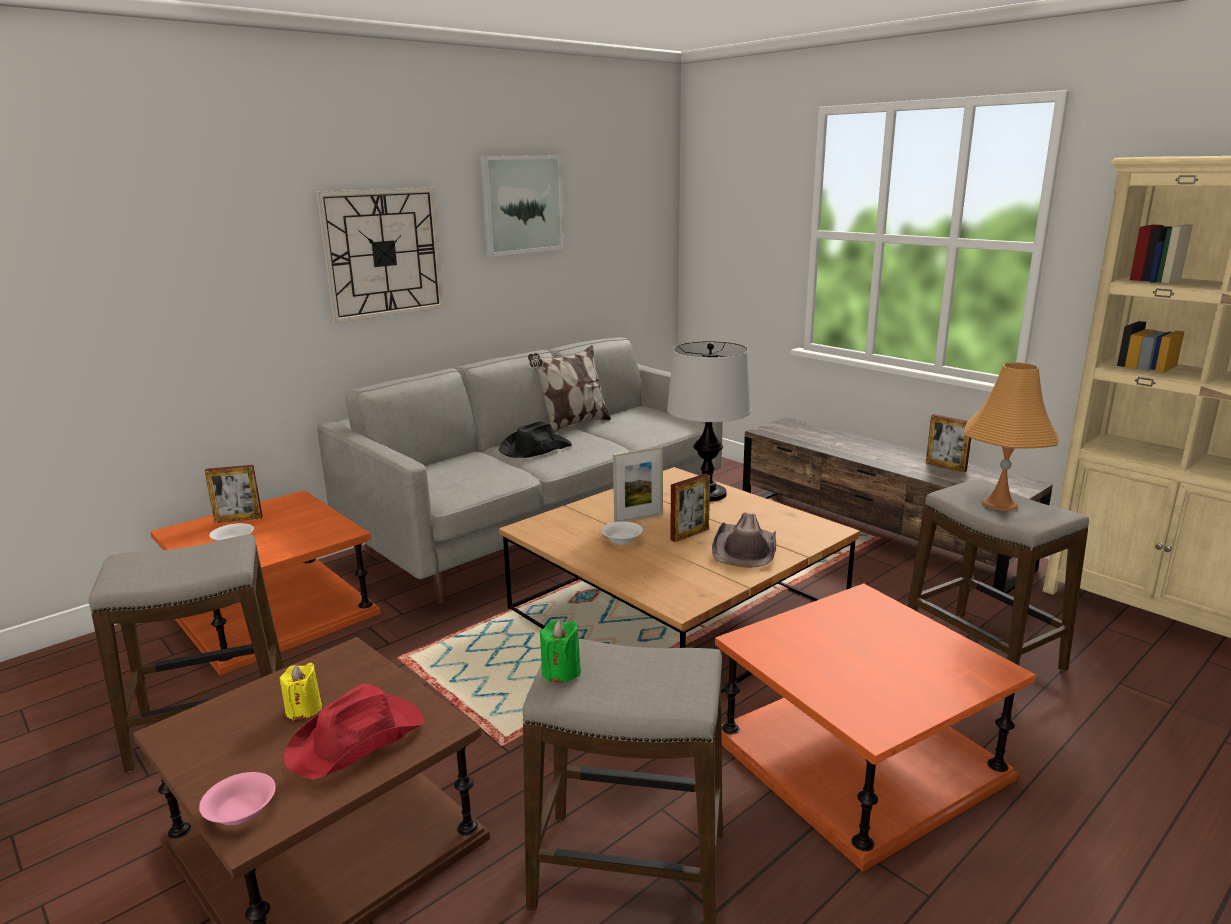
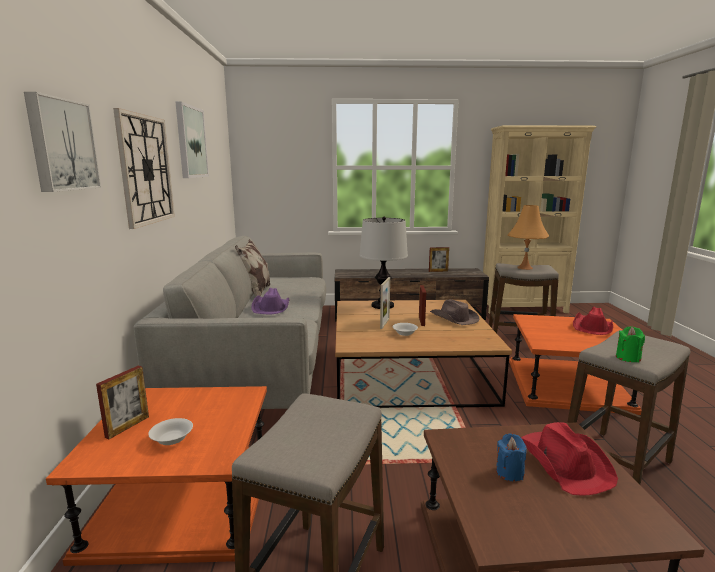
camera: 50 degrees left, 5 degrees down
(213, 243) = (61, 145): none -> picture
(240, 812) = (634, 530): pink bowl -> none
(303, 709) = (509, 472): yellow candle -> blue candle
(534, 449) = (271, 307): black hat -> purple hat
(934, 666) = (592, 327): none -> red hat

